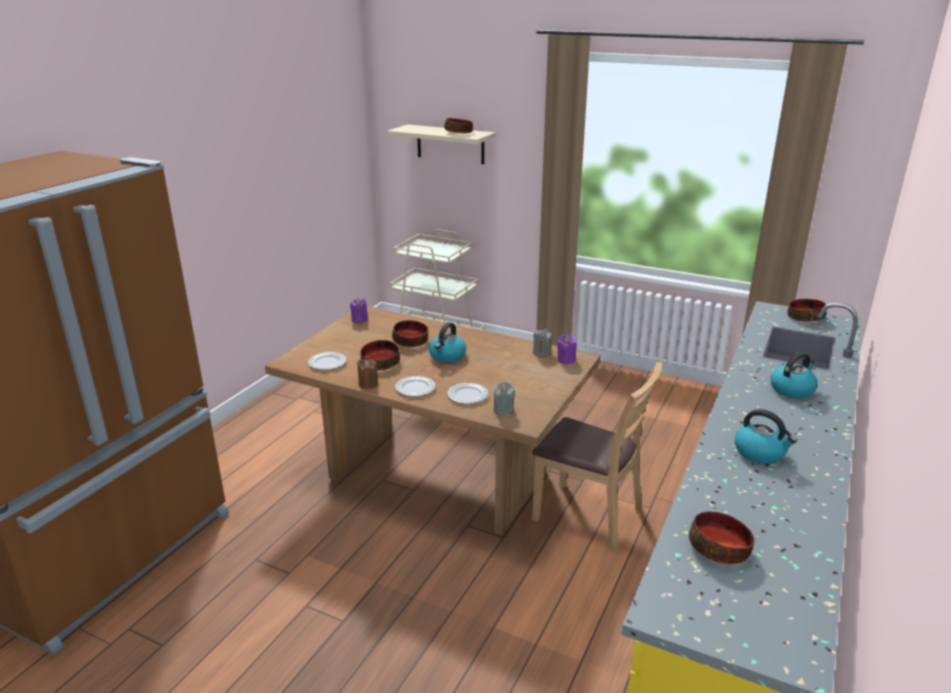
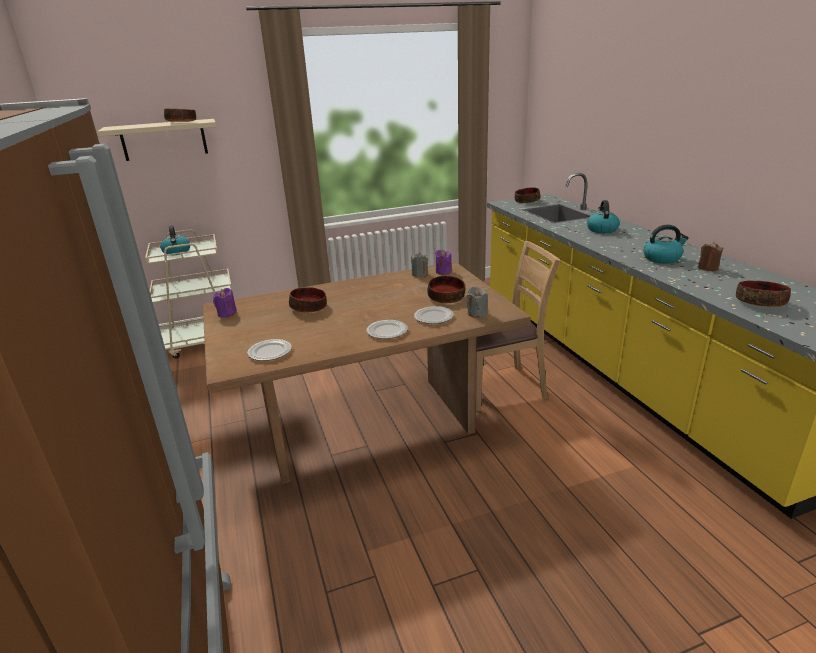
camera: 45 degrees left, 0 degrees up
(368, 384) = (343, 347): brown candle -> brown candle (707, 268)
(380, 363) = (318, 331): bowl -> bowl (446, 298)
(447, 356) = (361, 304): kettle -> kettle (177, 252)

